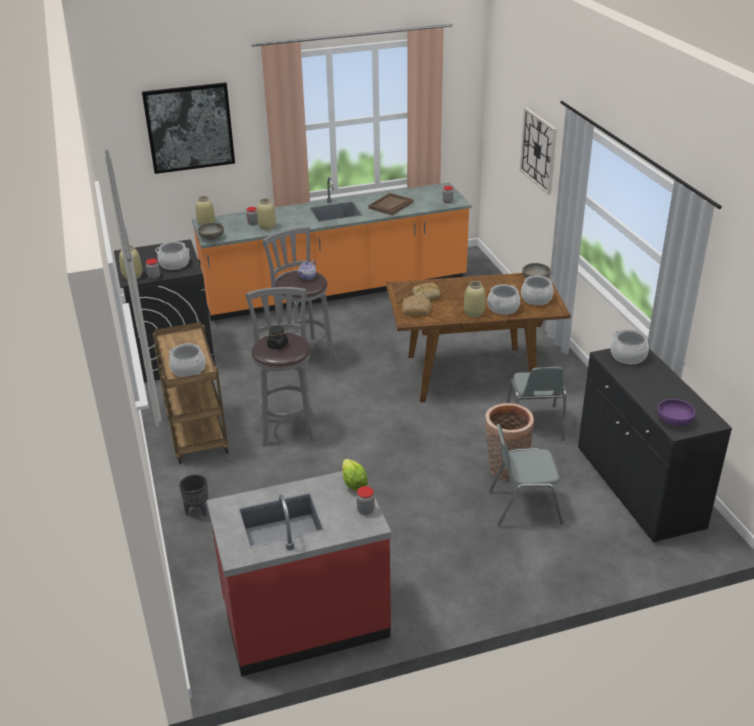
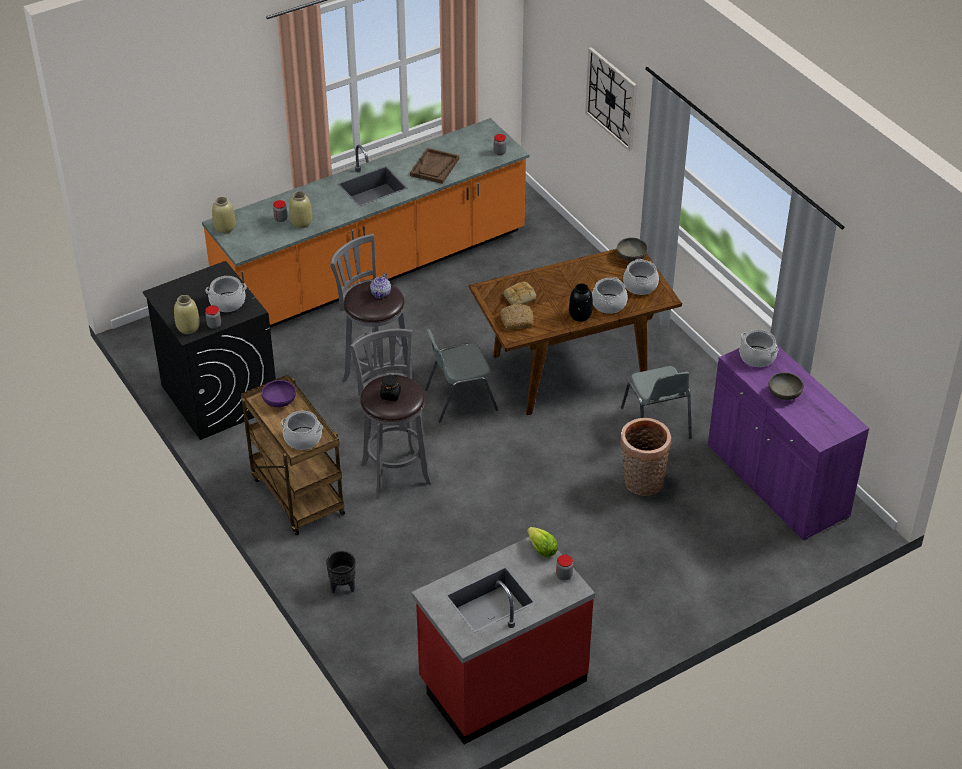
camera: 15 degrees left, 10 degrees up
(189, 128) = (193, 118): picture -> none
(211, 237) = (242, 249): grey bowl -> grey bowl (784, 393)
(473, 313) = (580, 315): beige vase -> black vase
(523, 506) = (670, 523): grey chair -> grey chair (459, 399)
(638, 487) = (776, 482): black cabinet -> purple cabinet
(674, 421) = (816, 429): purple bowl -> purple bowl (279, 401)

